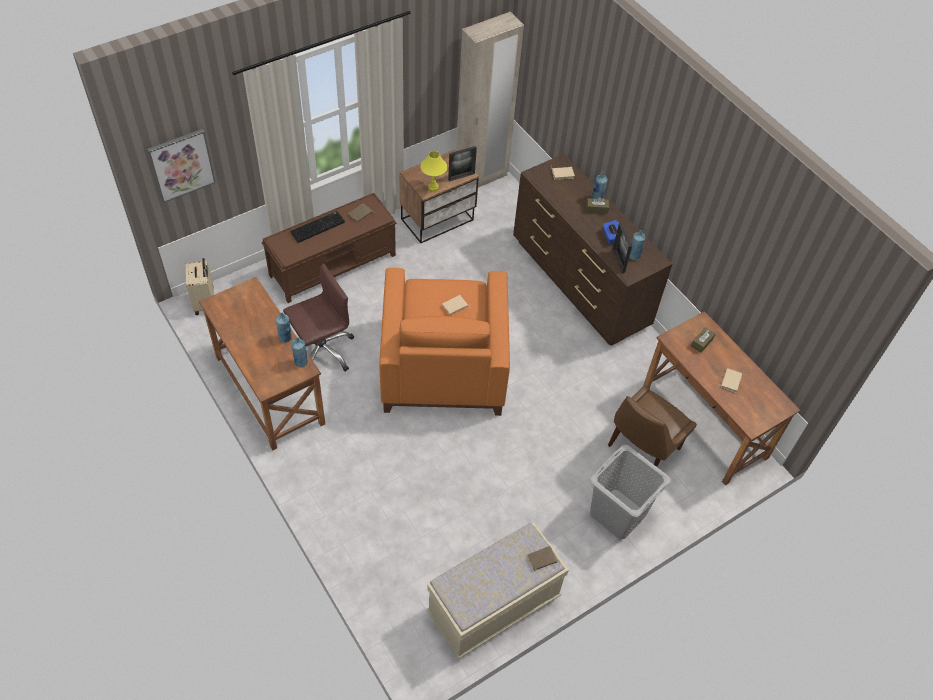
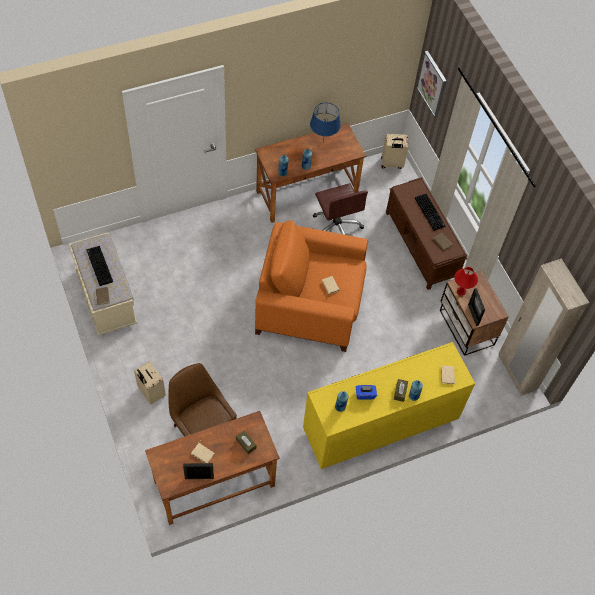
camera: 100 degrees right, 5 degrees up
(238, 324) = (323, 142): none -> blue table lamp
(433, 187) = (461, 291): yellow table lamp -> red table lamp
(493, 577) = (98, 266): none -> keyboard
(579, 284) = (379, 425): brown dresser -> yellow dresser
(617, 514) = (151, 393): grey laundry basket -> beige suitcase
(618, 261) = (336, 393): picture frame -> picture frame (199, 477)

